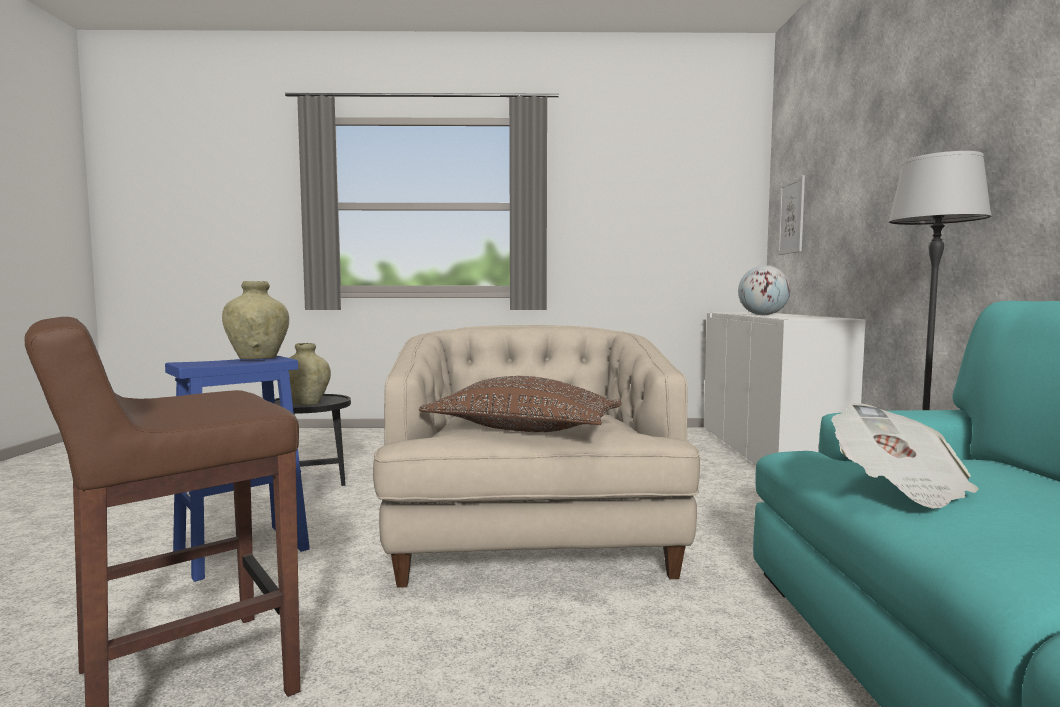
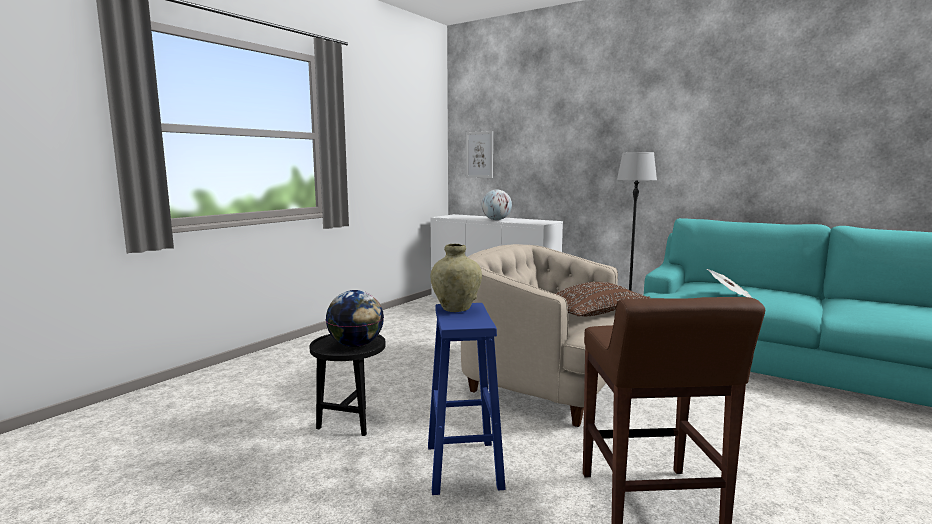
camera: 55 degrees left, 5 degrees up
(306, 403) = (356, 345): beige vase -> globe

